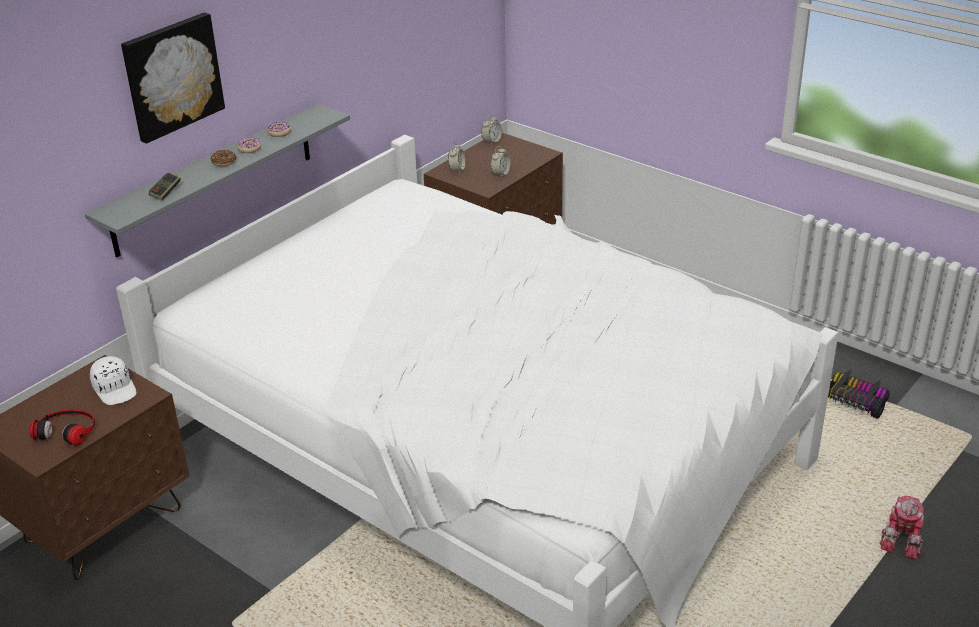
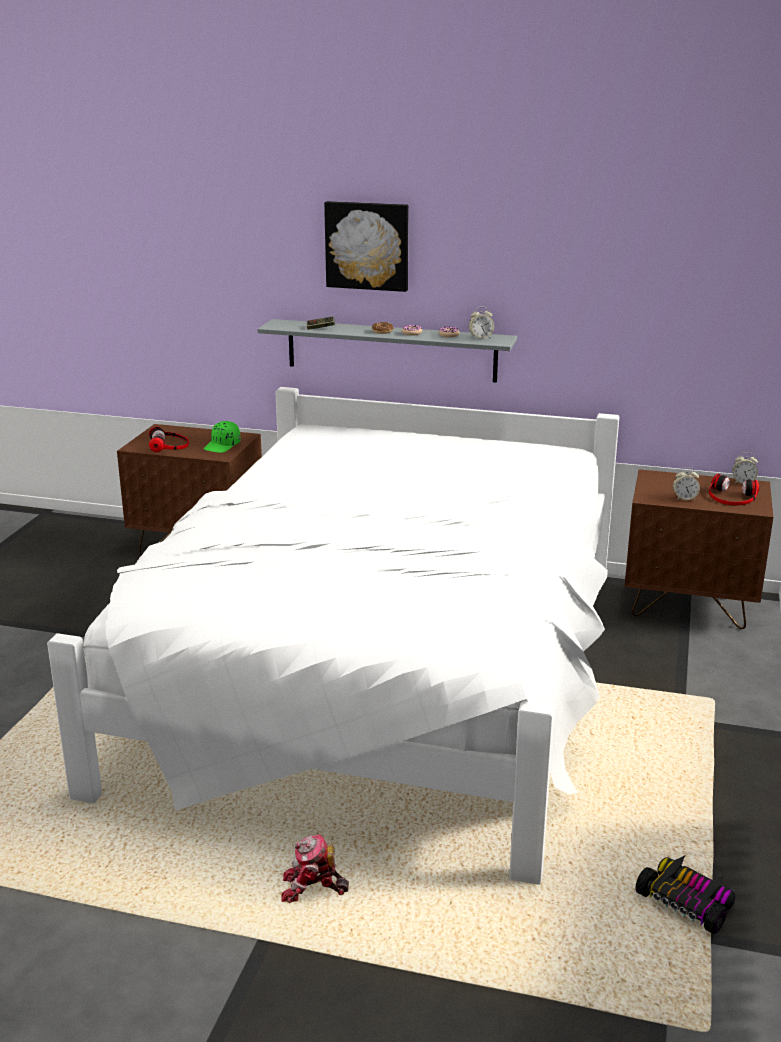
camera: 65 degrees right, 10 degrees down
(115, 389) = (222, 446): white cap -> green cap
(457, 170) = (665, 480): alarm clock -> alarm clock (480, 338)
(514, 155) = (732, 497): none -> headphones
(854, 400) = (686, 902): toy car -> toy car turned 60 degrees counterclockwise
(903, 539) = (438, 983): toy robot -> toy robot (312, 889)

